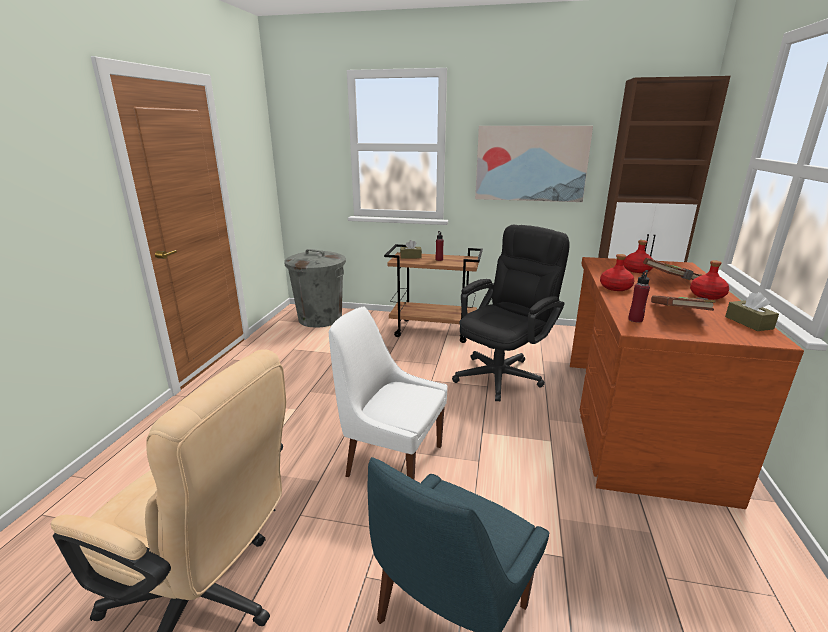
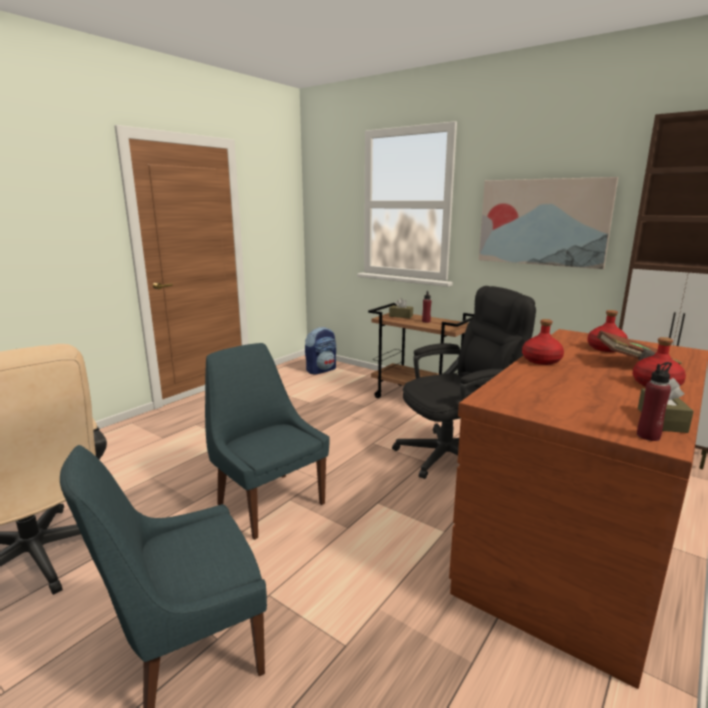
camera: 25 degrees right, 5 degrees down
(320, 318) = (321, 370): grey trash can -> backpack
(391, 459) = (268, 502): white chair -> blue chair
(635, 319) = (505, 392): red bottle -> red bottle (648, 436)
(679, 315) = (574, 396): brown book -> none

